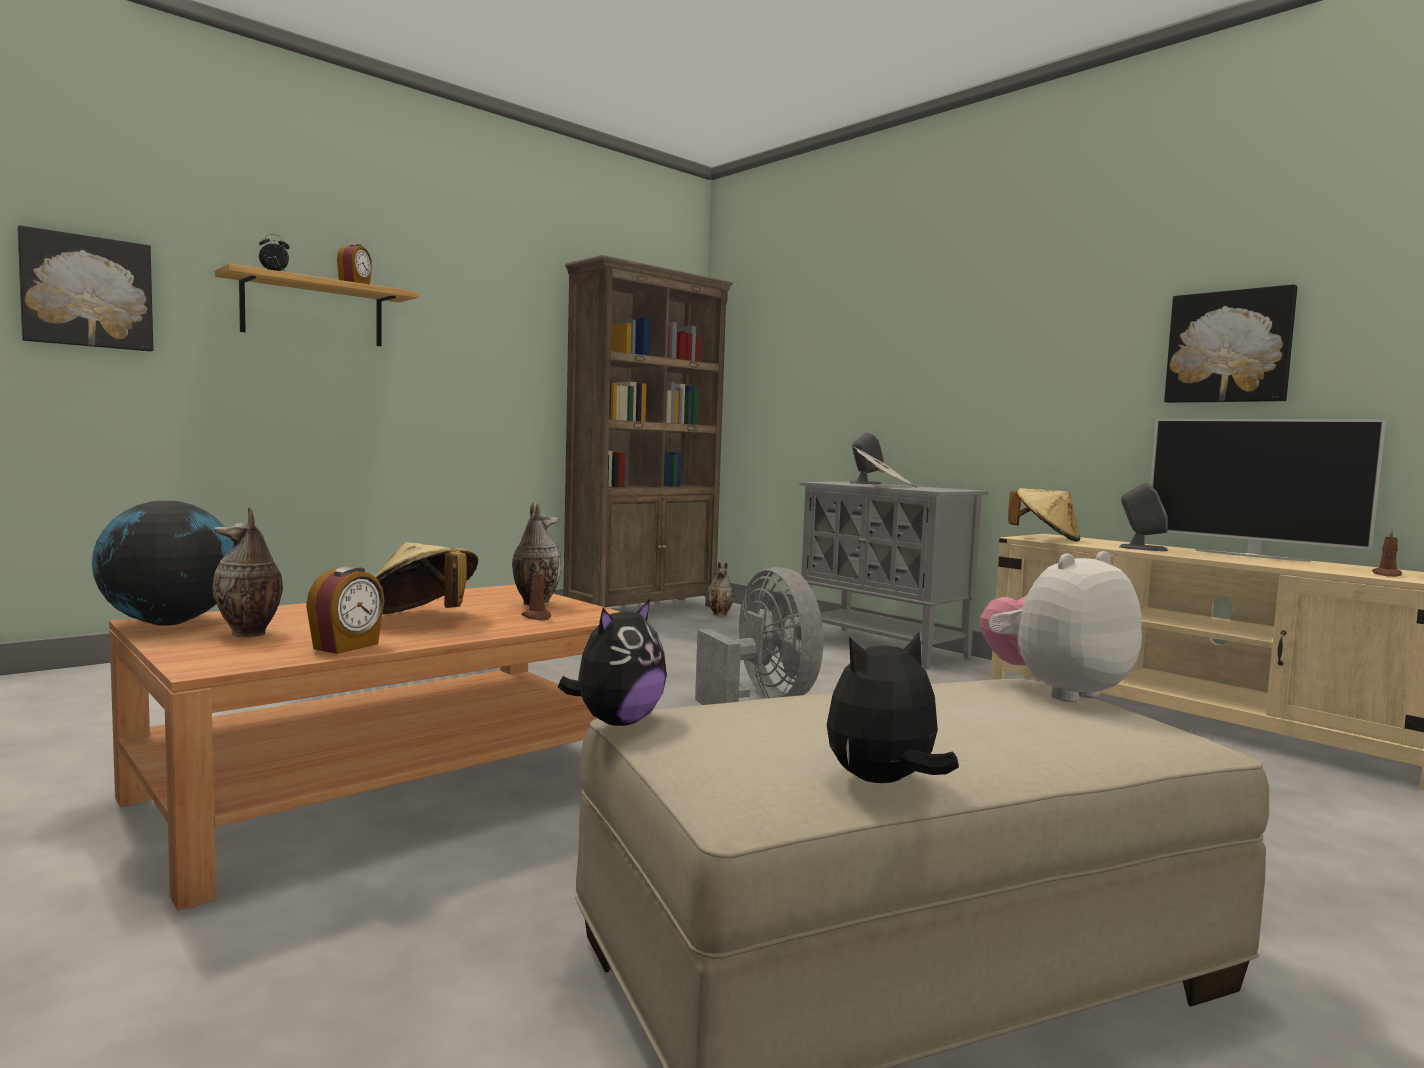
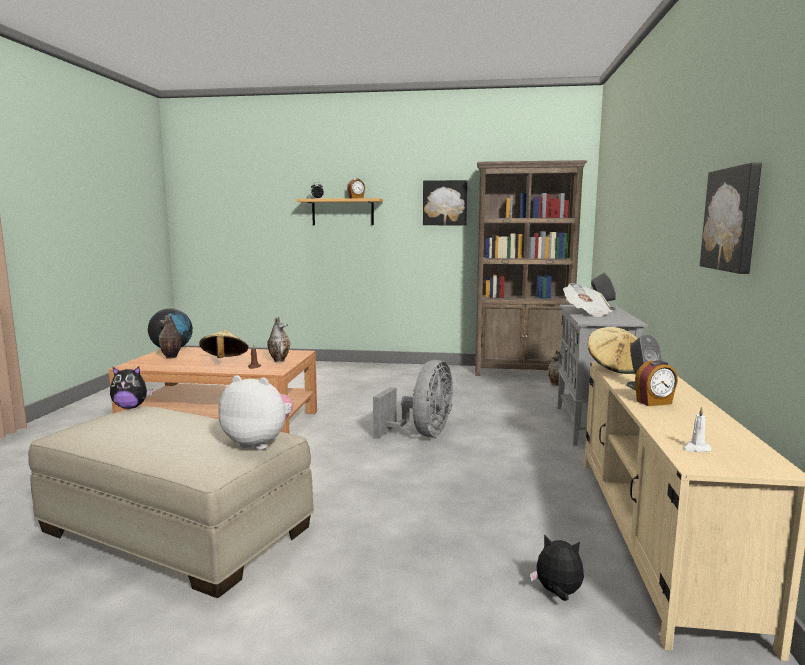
camera: 50 degrees right, 5 degrees up
(87, 292) = (260, 215): picture -> picture (445, 203)
(347, 647) = (170, 367): alarm clock -> alarm clock (654, 402)
(883, 783) = (88, 442): plush toy -> plush toy (558, 593)
(1251, 556) = (703, 410): television -> none
(1387, 575) = (696, 449): brown candle -> white candle

